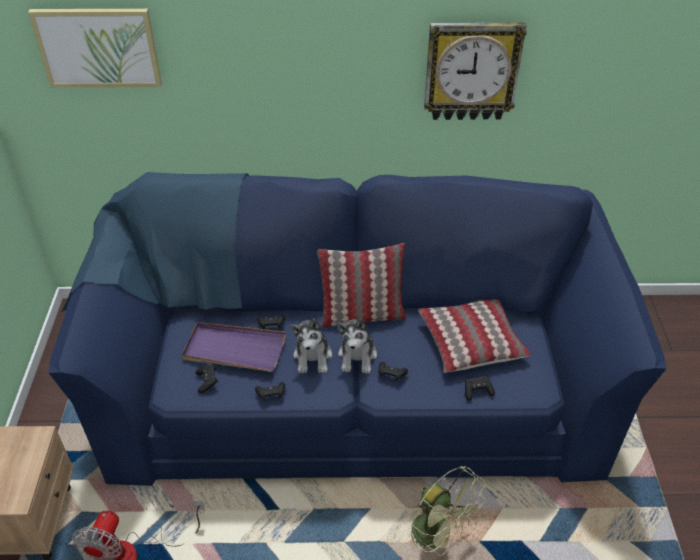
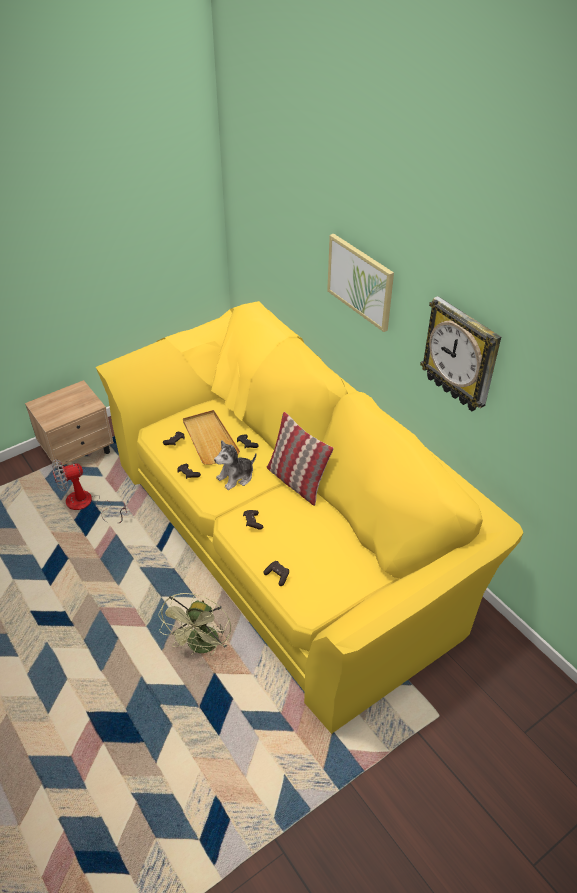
camera: 55 degrees right, 0 degrees up
(98, 47) = (268, 204): picture -> picture (360, 281)
(234, 349) = (209, 439): purple tray -> beige tray
(352, 386) = (287, 535): blue sofa -> yellow sofa
(357, 356) = (255, 498): plush toy -> none
(470, 341) = (324, 551): pillow -> none

